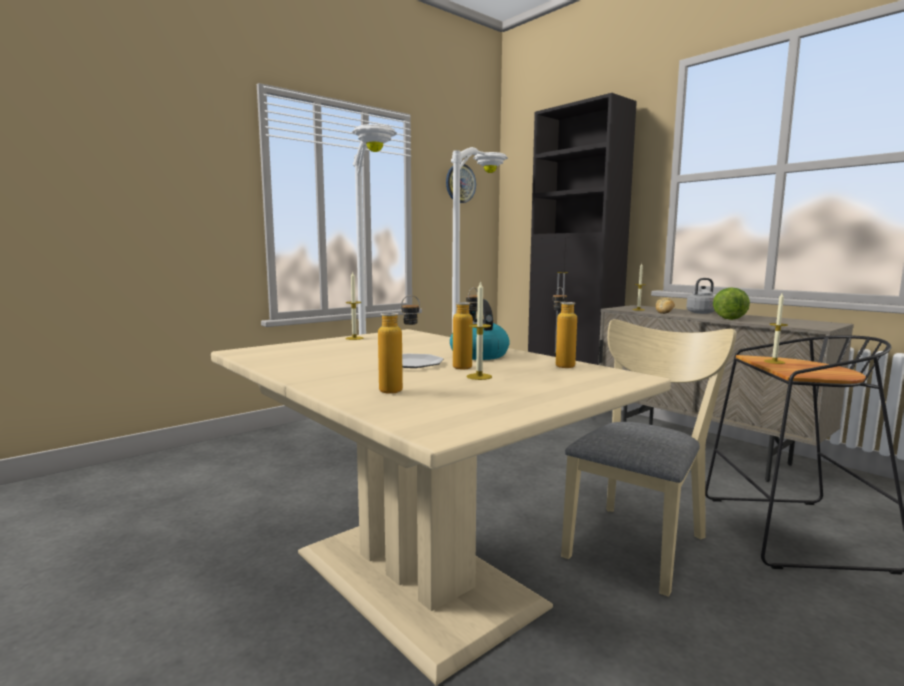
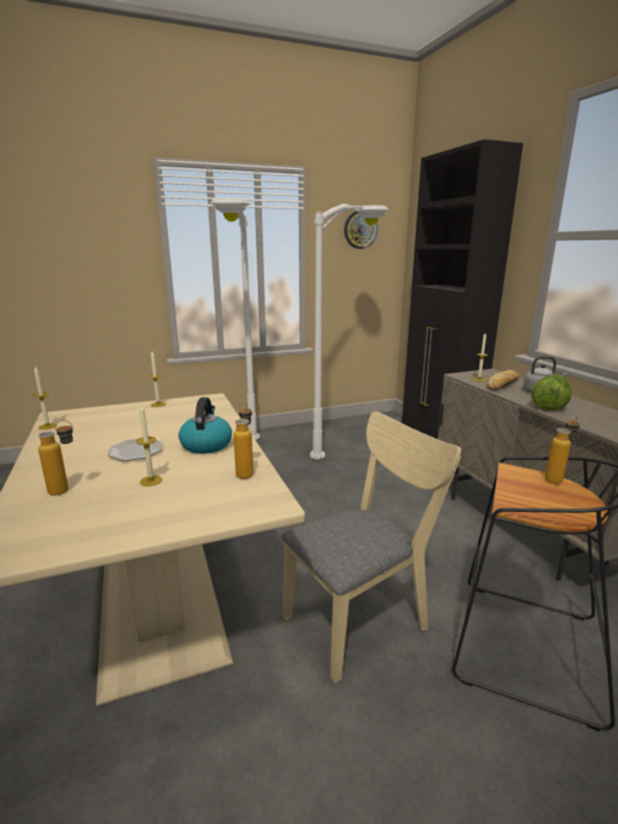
camera: 20 degrees right, 10 degrees up
(467, 366) = (169, 462): bottle -> bottle (557, 478)
(774, 362) = (520, 482): candle -> candle (47, 426)

